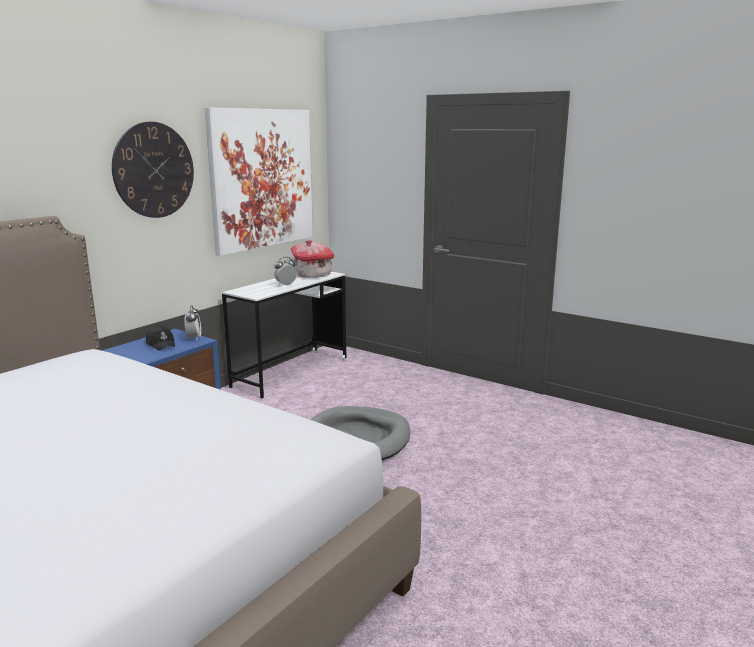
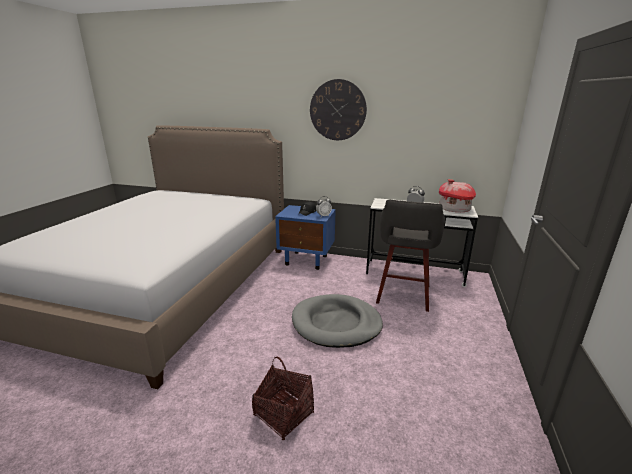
camera: 70 degrees right, 5 degrees up
(262, 179) = (432, 124): picture -> none
(333, 391) = (403, 295): none -> grey stool
(489, 496) = (283, 414): none -> basket

